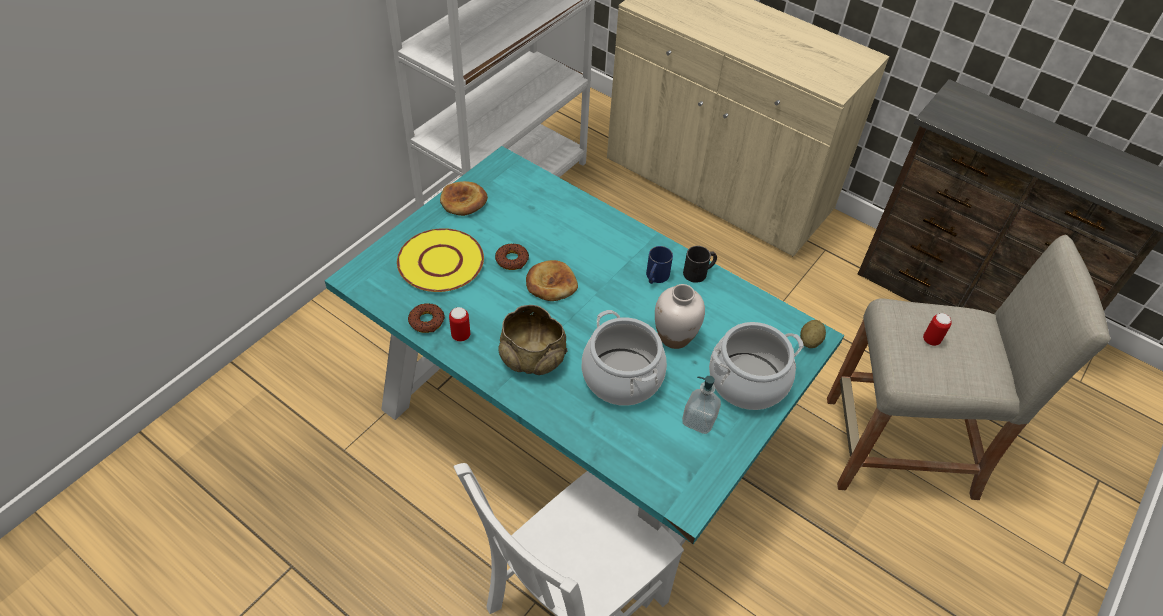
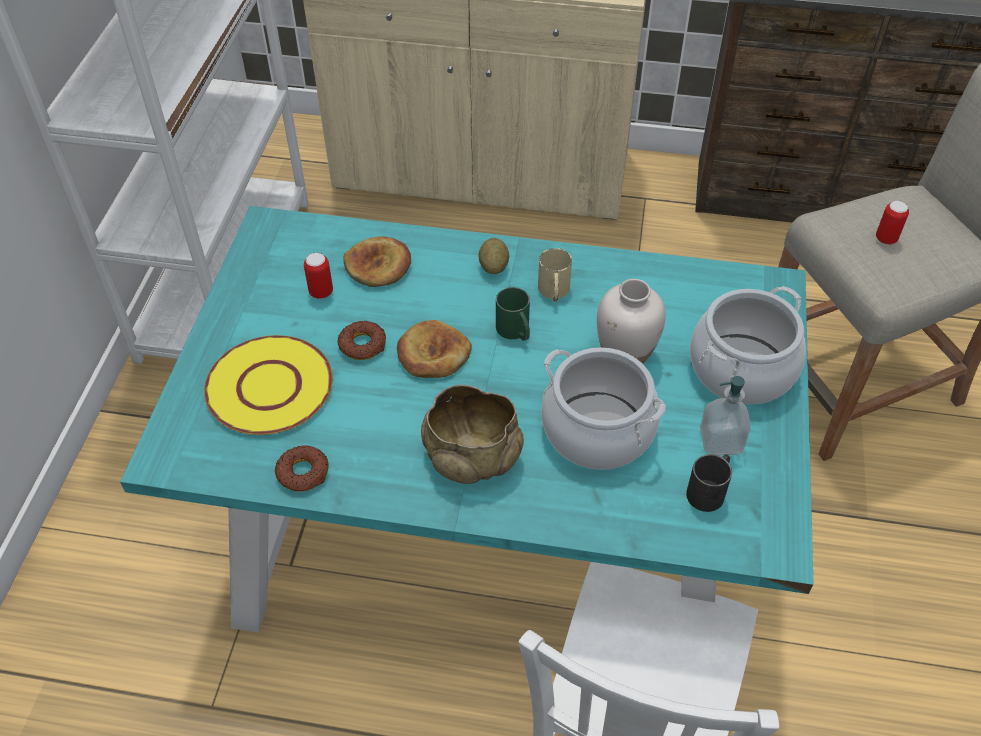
camera: 25 degrees left, 0 degrees up
(461, 335) = (362, 471): can -> can (321, 292)
(463, 201) = (247, 296): bread -> bread (378, 266)
(613, 292) = (515, 331): none -> green mug
(655, 277) = (554, 292): blue mug -> beige mug
(699, 272) = (600, 265): black mug -> black mug (709, 490)
(810, 341) = (775, 293): potato -> potato (493, 266)

